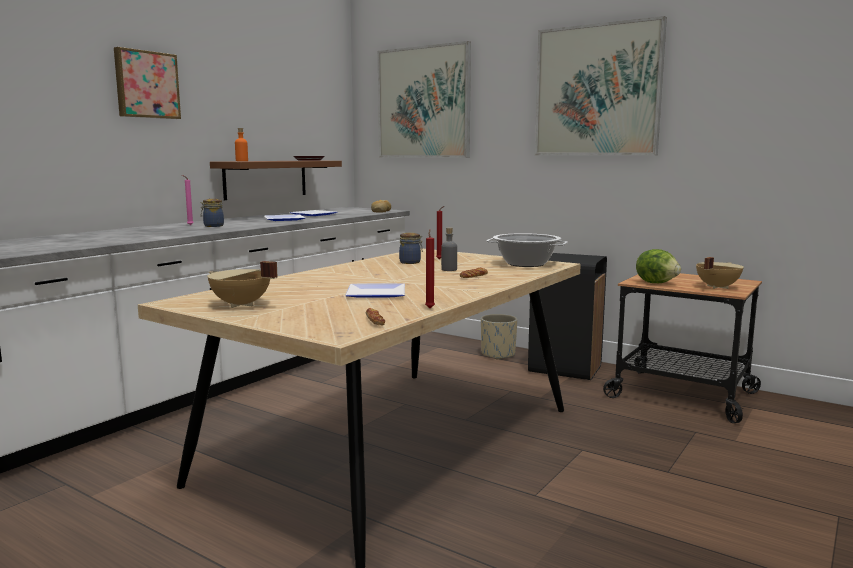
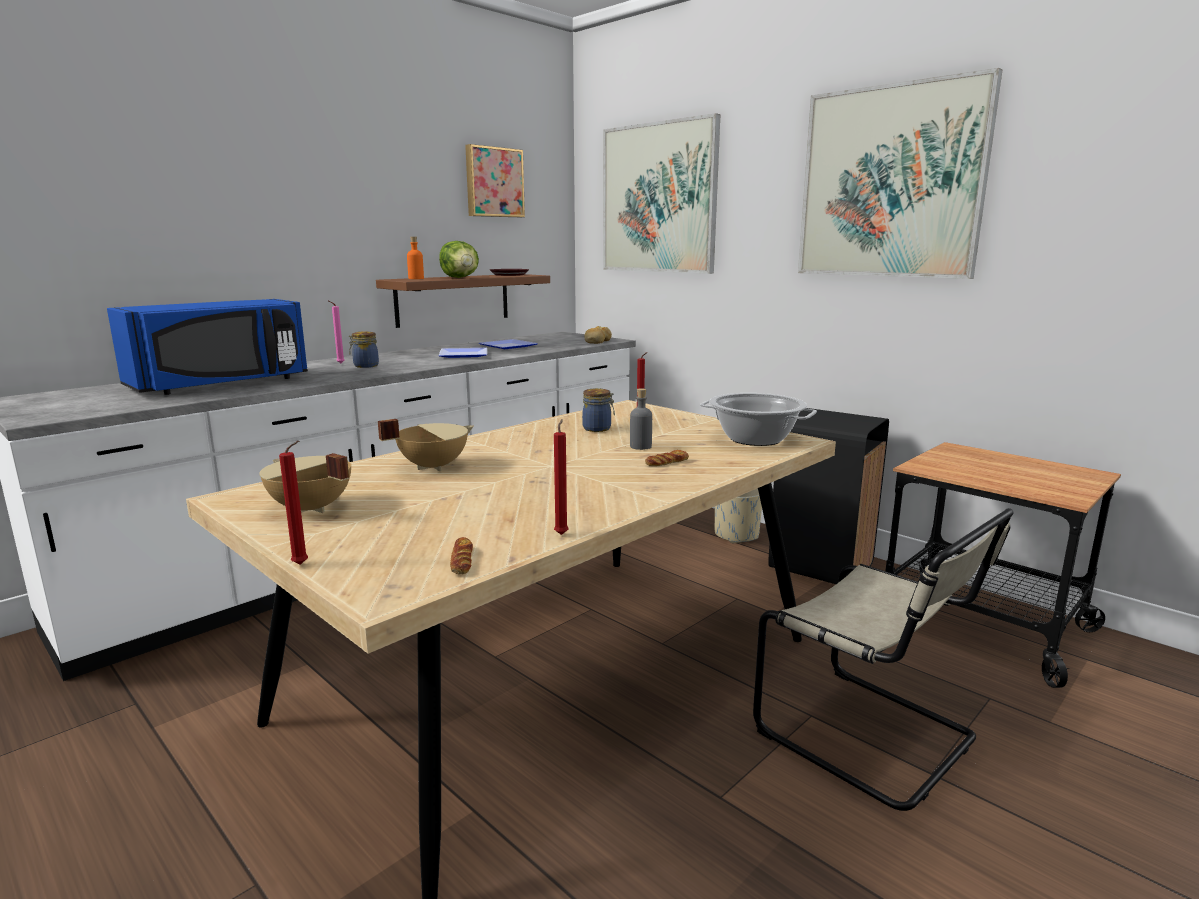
camera: 10 degrees right, 5 degrees up
(110, 237) = (222, 384): none -> blue microwave
(146, 85) = (286, 184): picture -> picture (493, 182)
(267, 327) = (303, 564): none -> red candle
(374, 294) = (504, 495): plate -> none
(625, 457) = (872, 737): none -> beige chair
(657, 283) = (952, 470): lettuce -> lettuce (460, 277)
(716, 287) = (1044, 484): beige cooking pot -> beige cooking pot (432, 466)

